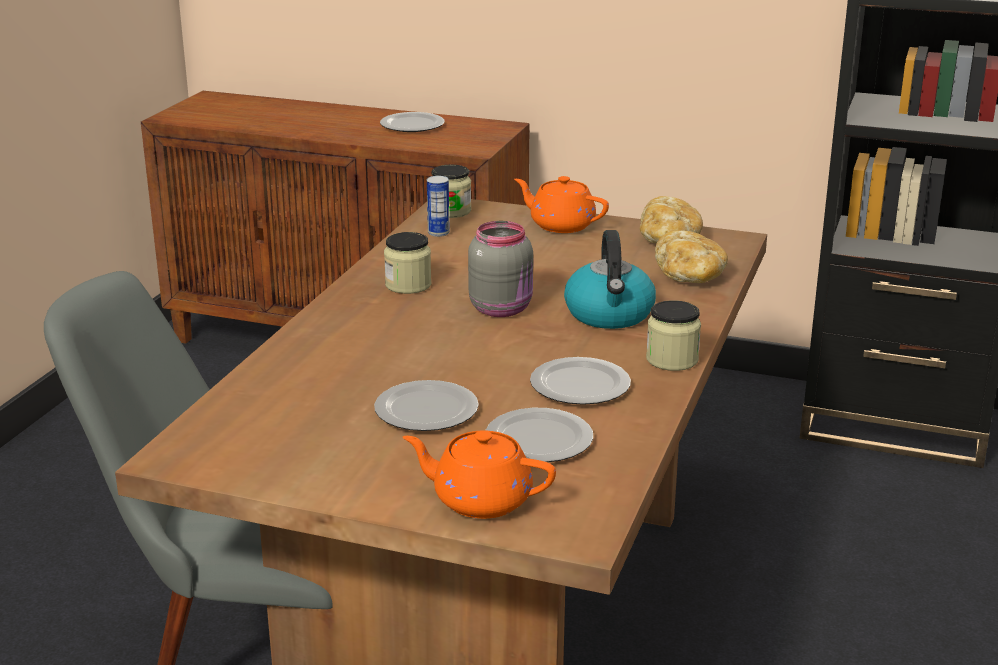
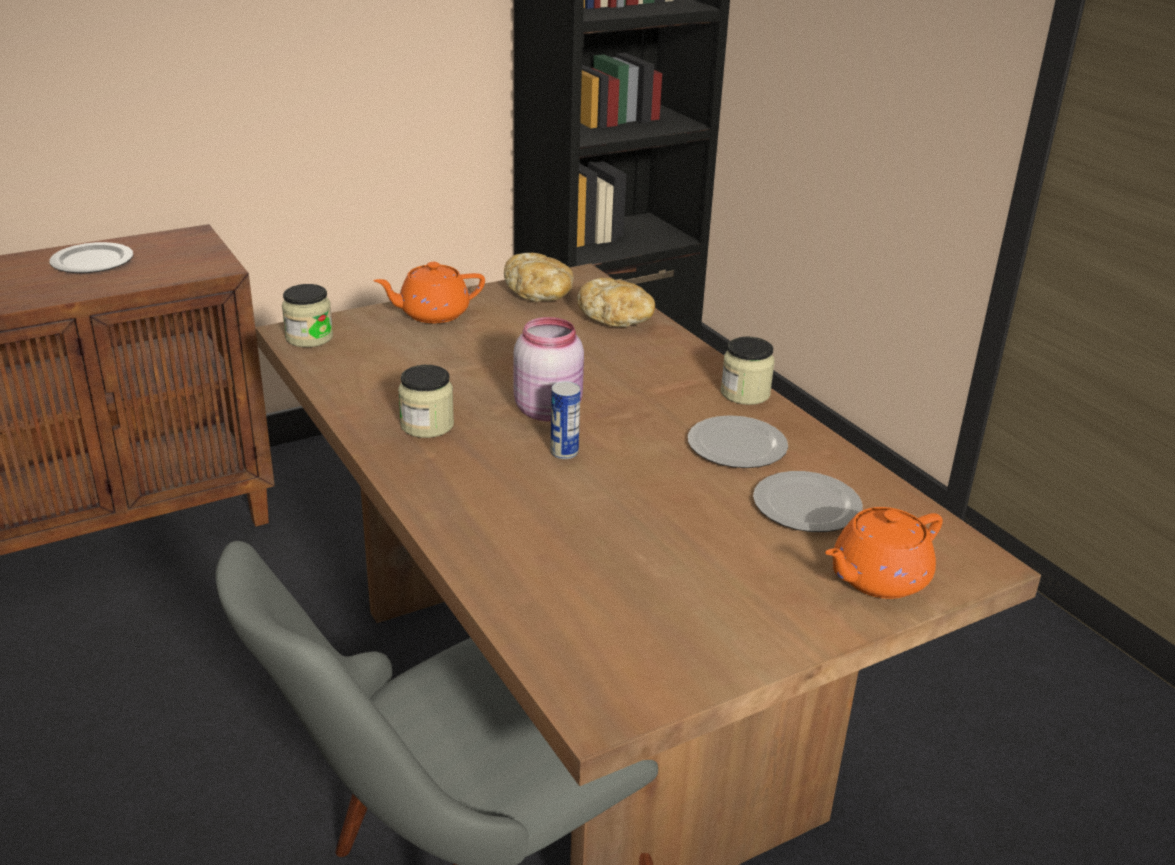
camera: 50 degrees left, 5 degrees up
(426, 409) = (686, 529): plate -> none
(438, 233) = (344, 363): can -> can (564, 452)
(502, 308) = (548, 410): grey jar -> pink jar
(610, 315) = (632, 377): kettle -> none

